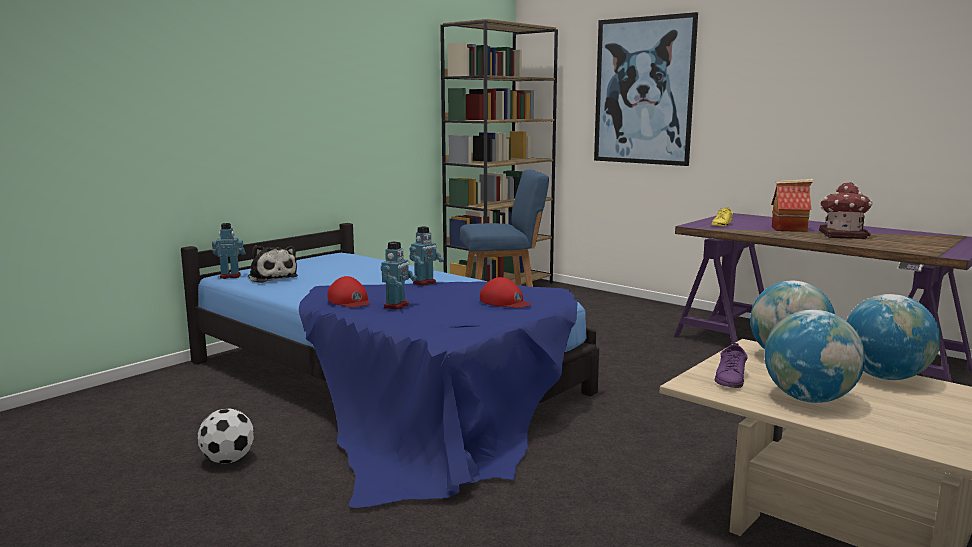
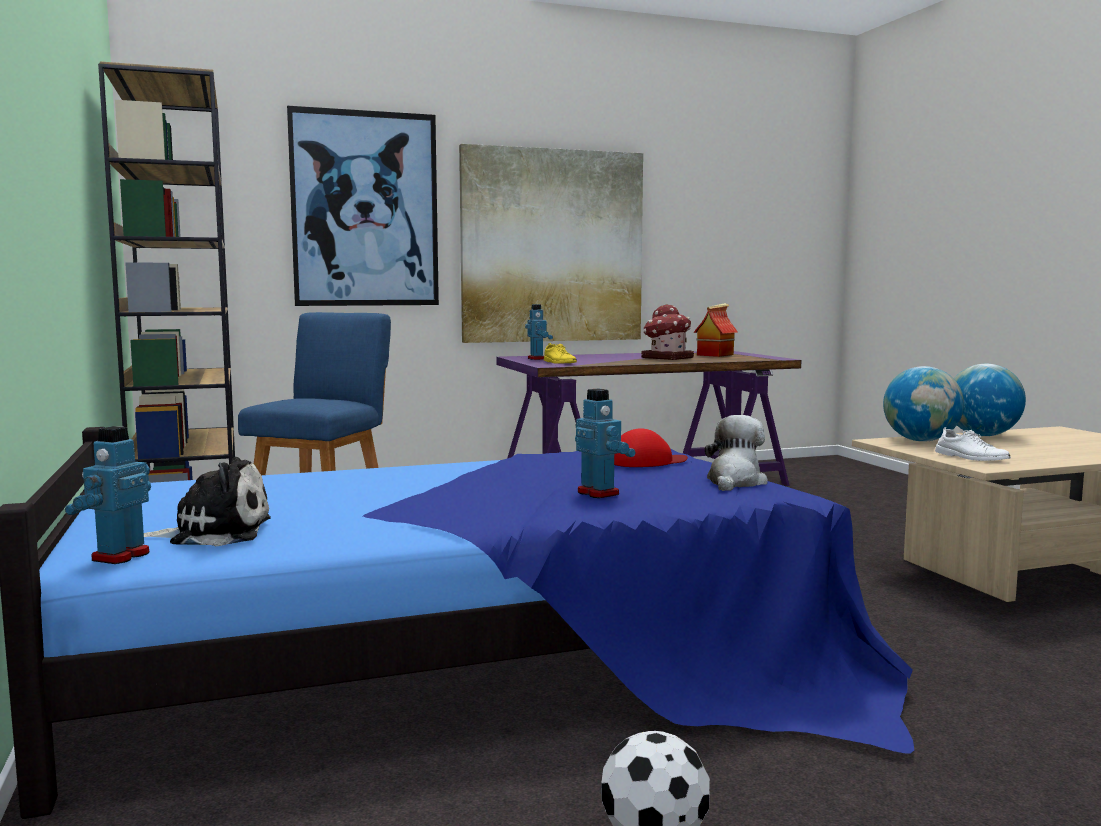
camera: 60 degrees left, 5 degrees down
(350, 301) = (527, 507): red cap -> none
(424, 283) = (469, 474): toy robot -> toy robot (537, 359)
(470, 324) = (734, 482): none -> plush toy
(730, 378) = (971, 457): purple shoe -> white shoe
(789, 229) = (616, 359): toy house -> toy house (715, 355)
(791, 119) = (552, 246): none -> picture
(809, 399) = (1033, 453): globe -> none

